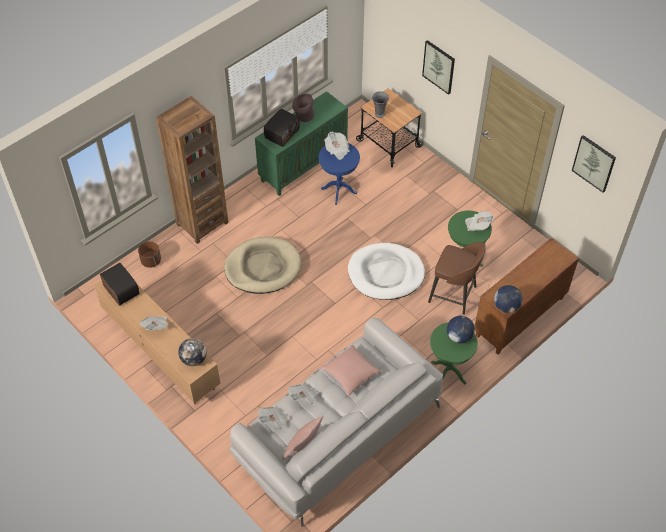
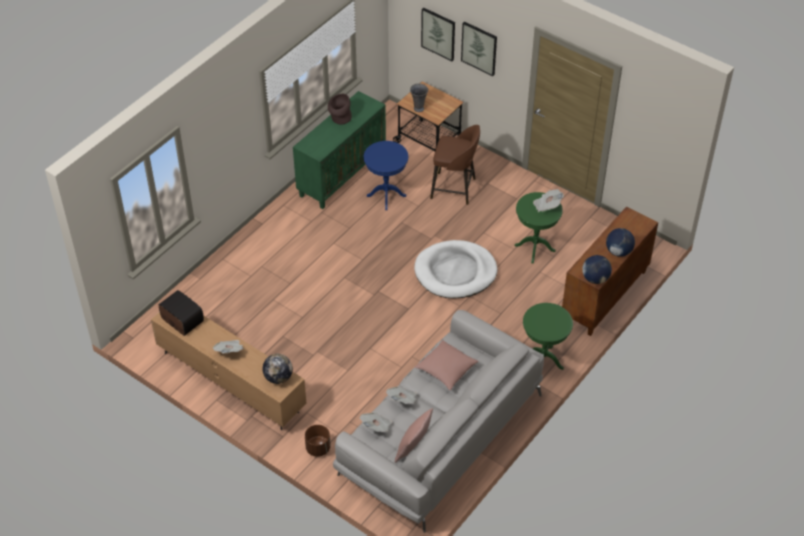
camera: 10 degrees left, 5 degrees down
(151, 261) = (198, 293): brown planter -> brown planter (318, 448)
(202, 223) = (245, 247): brown bookcase -> none
(263, 267) = (322, 284): beige dog bed -> none
(281, 134) = (320, 139): radio -> none
(337, 150) = (382, 150): newspaper -> none
(454, 295) = (532, 283): brown stool -> brown stool (454, 189)
(459, 336) = (552, 316): globe -> globe (618, 251)
(594, 163) = (660, 121): picture -> picture (438, 33)

